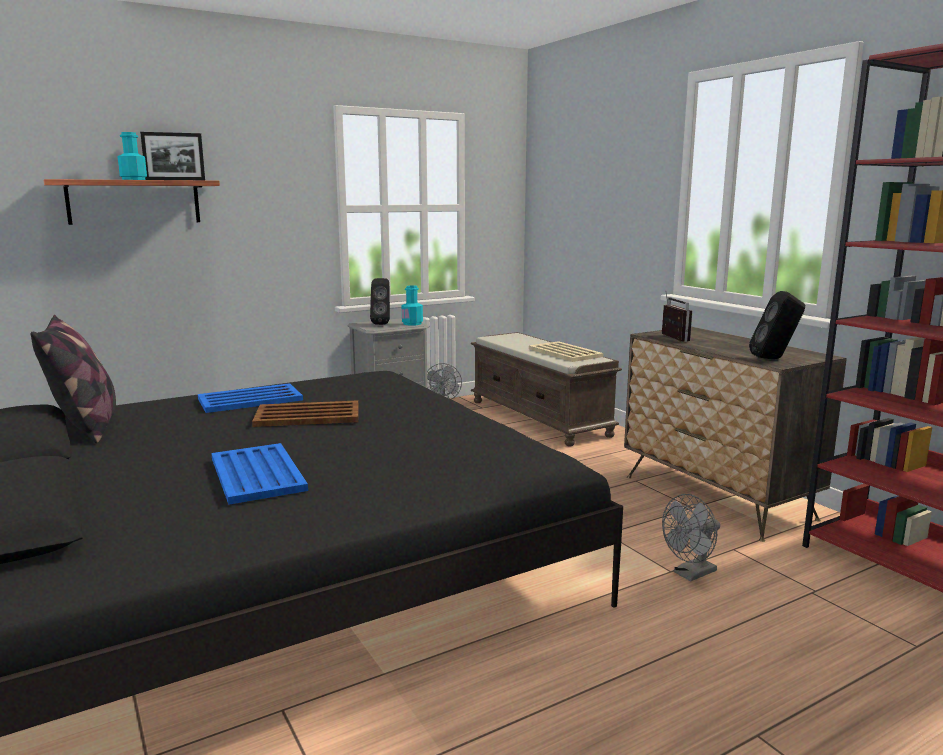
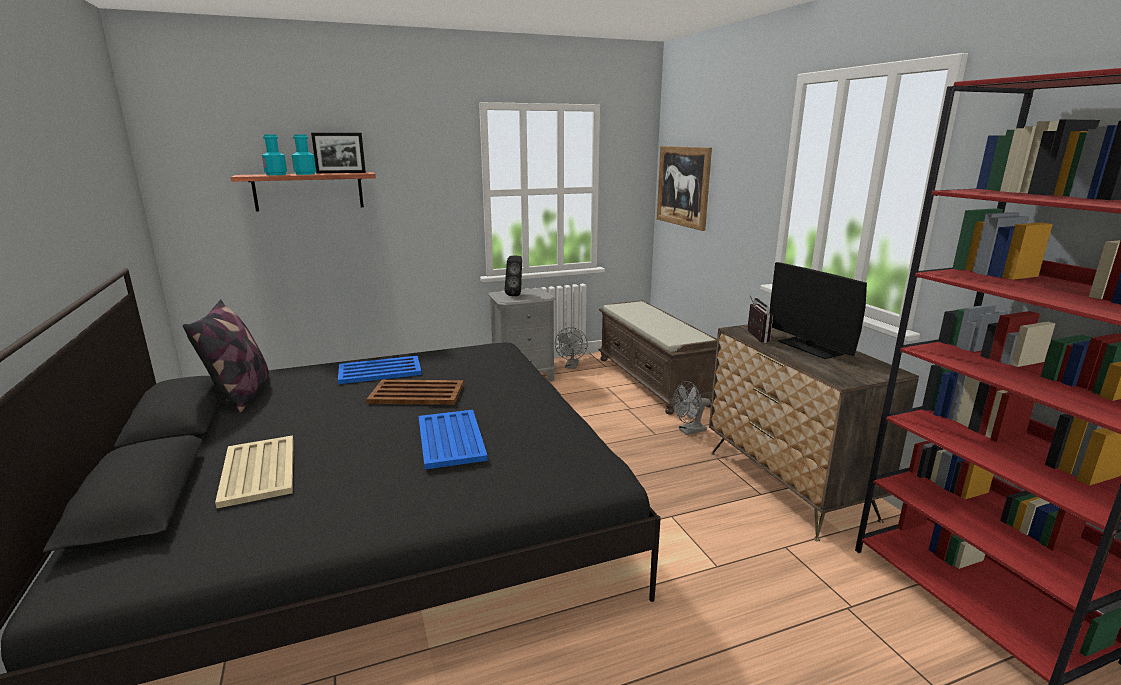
camera: 10 degrees right, 5 degrees up
(257, 473) = (344, 460): blue tray -> blue tray (451, 438)
(412, 324) = (542, 295): turquoise bottle -> turquoise bottle (276, 174)
(559, 201) = (683, 186): none -> picture
(564, 352) = (674, 328): beige tray -> beige tray (259, 470)
(690, 574) = (735, 572): grey fan -> grey fan (689, 431)
(731, 343) = (809, 347): none -> monitor
(774, 359) = (842, 373): black speaker -> none

